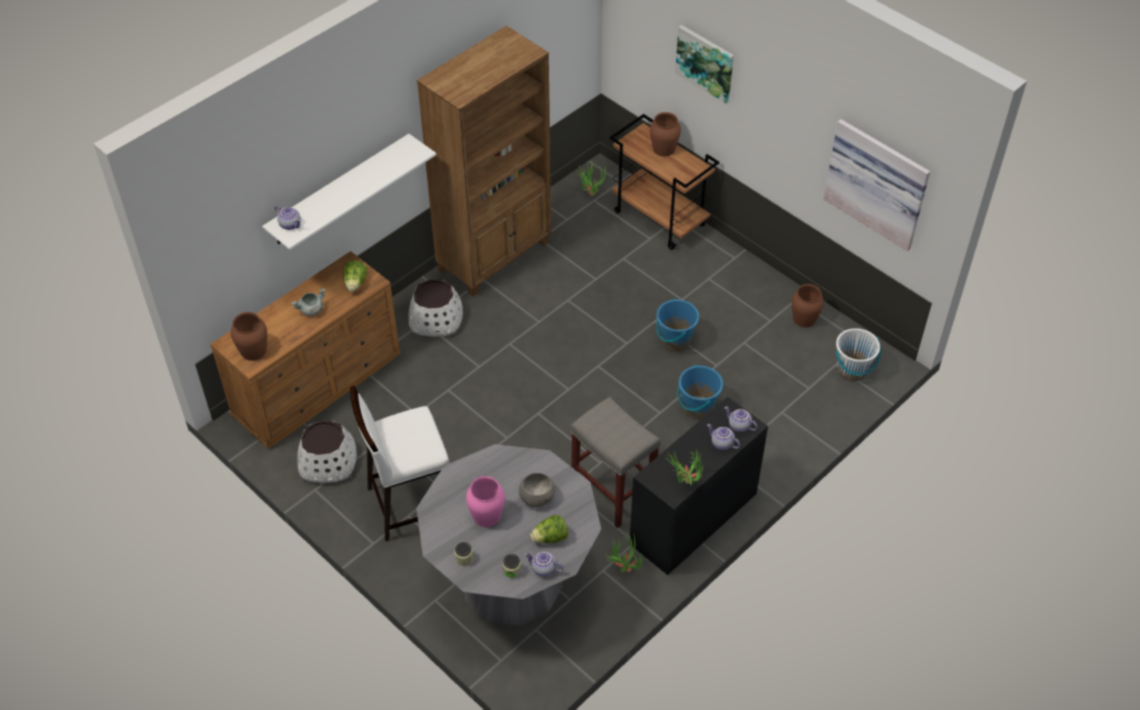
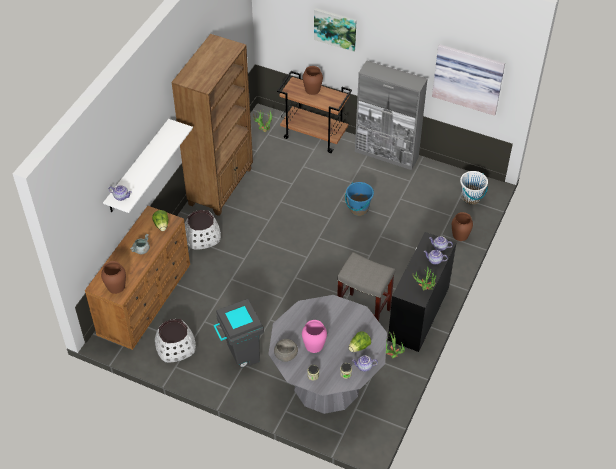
camera: 20 degrees left, 0 degrees up
(409, 503) = (241, 357): white stool -> grey trash can
(537, 497) = (339, 325): grey bowl -> grey bowl (286, 354)
(697, 408) = (390, 246): blue bucket -> none
(753, 273) = (386, 154): none -> grey cabinet
(804, 319) = (429, 174): brown vase -> brown vase (460, 235)

